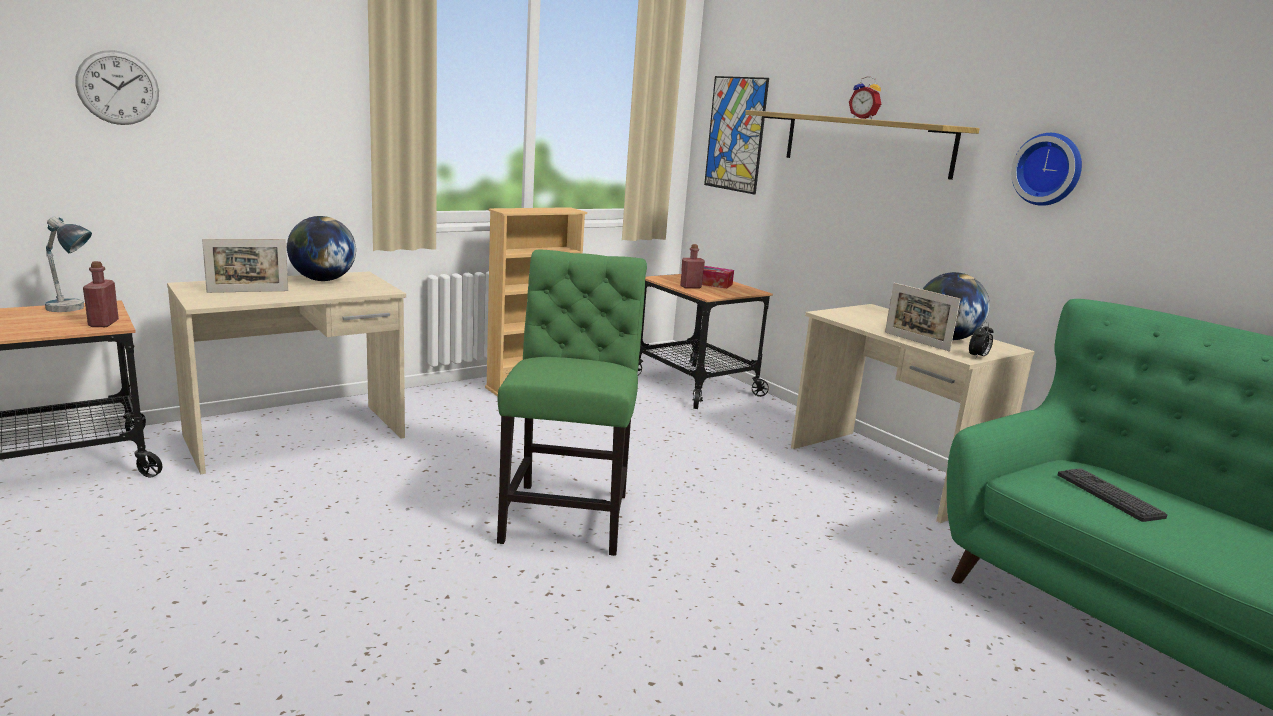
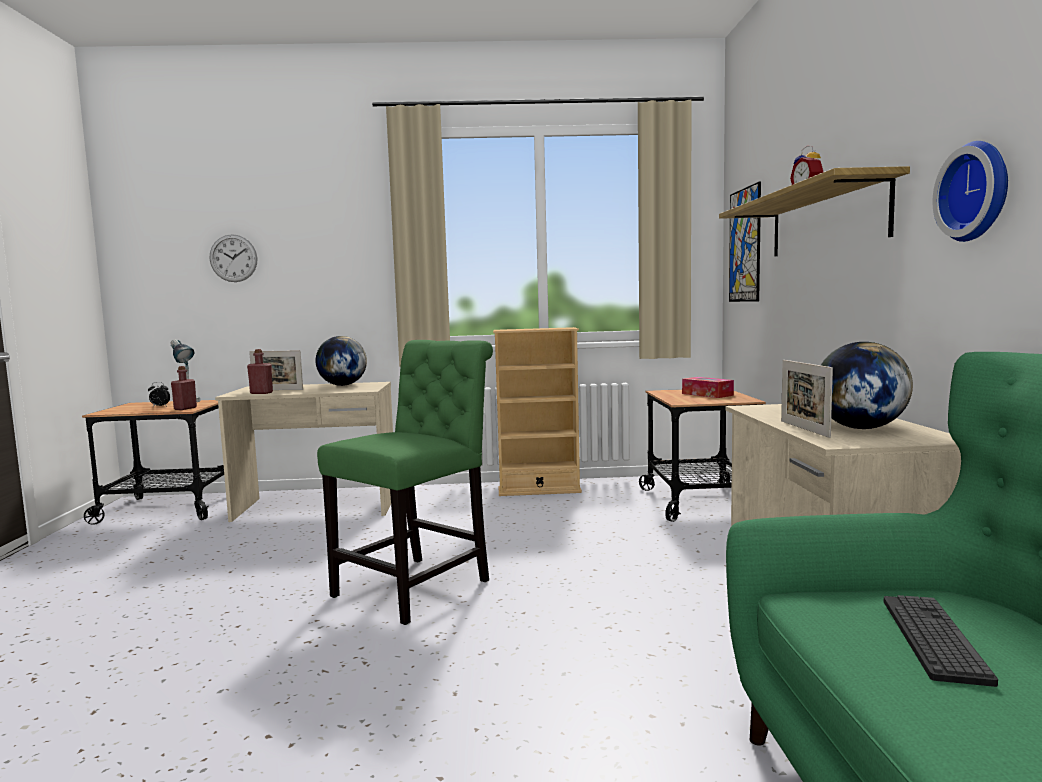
camera: 35 degrees right, 10 degrees down
(690, 287) = (679, 396): red bottle -> red bottle (261, 393)
(978, 357) = (861, 443): alarm clock -> alarm clock (159, 406)

